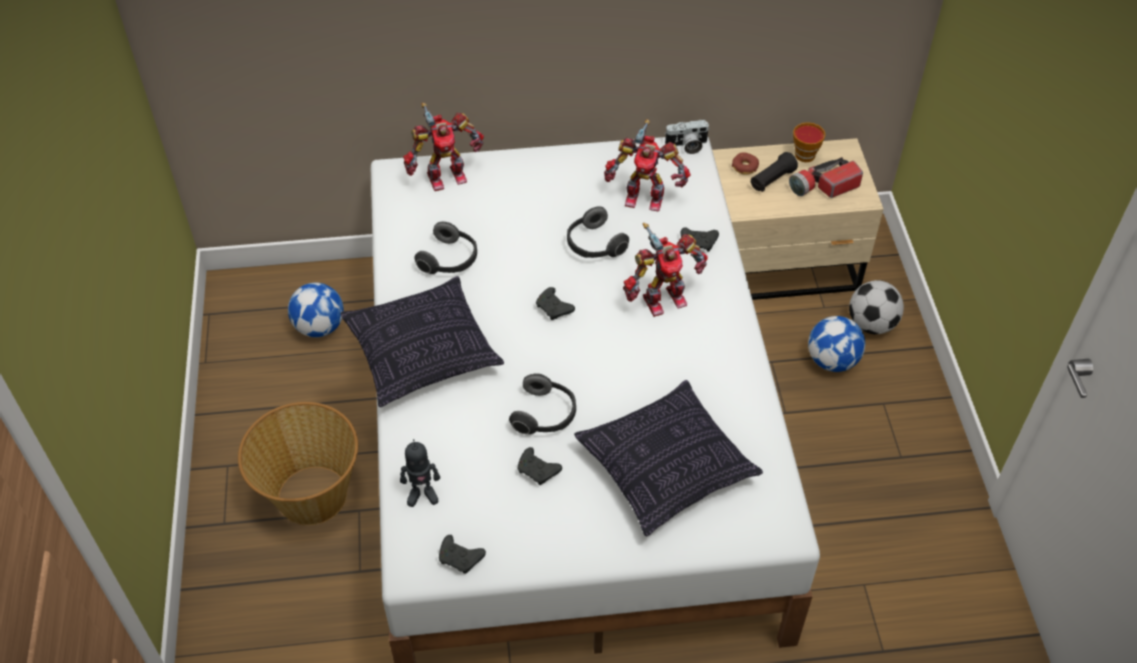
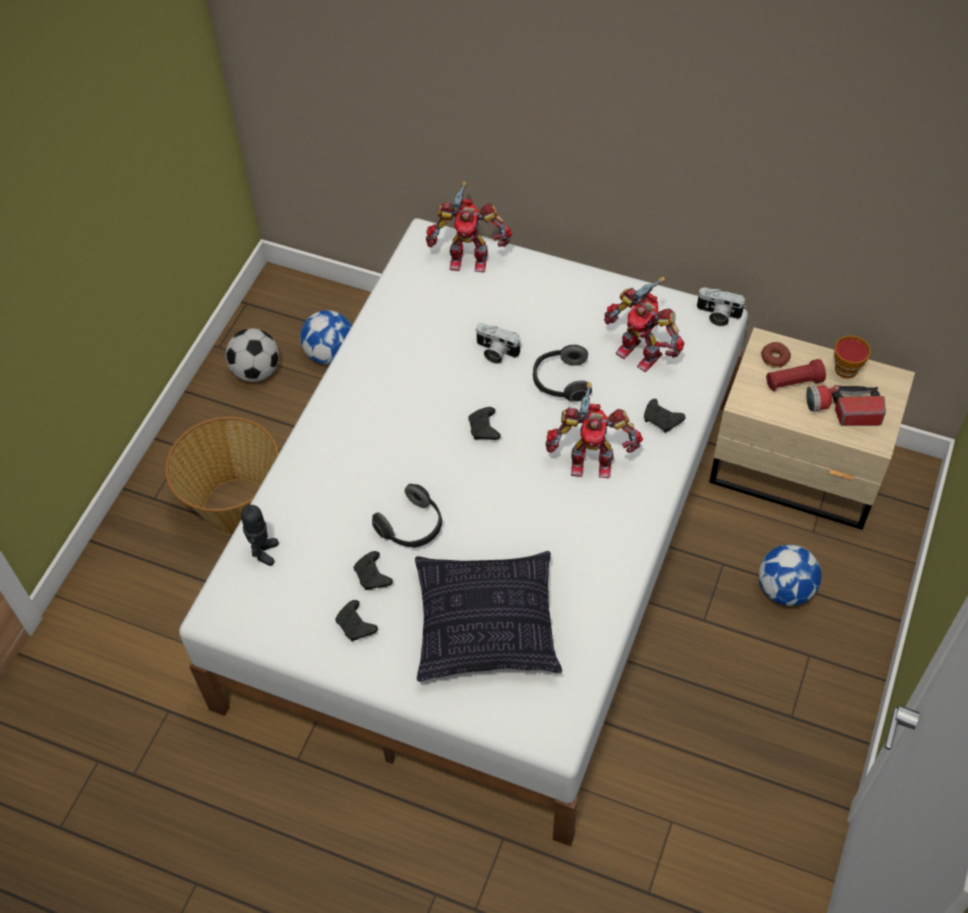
camera: 30 degrees right, 5 degrees up
(422, 494) = (264, 552): toy robot -> toy robot turned 105 degrees counterclockwise
(423, 353) = (344, 422): pillow -> none
(450, 260) = (421, 343): headphones -> none
(461, 558) = (259, 624): black game controller -> black game controller (356, 626)
(521, 243) = (495, 352): none -> camera
(771, 180) = (793, 382): black flashlight -> red flashlight
(871, 324) = (850, 569): football -> football (256, 371)

